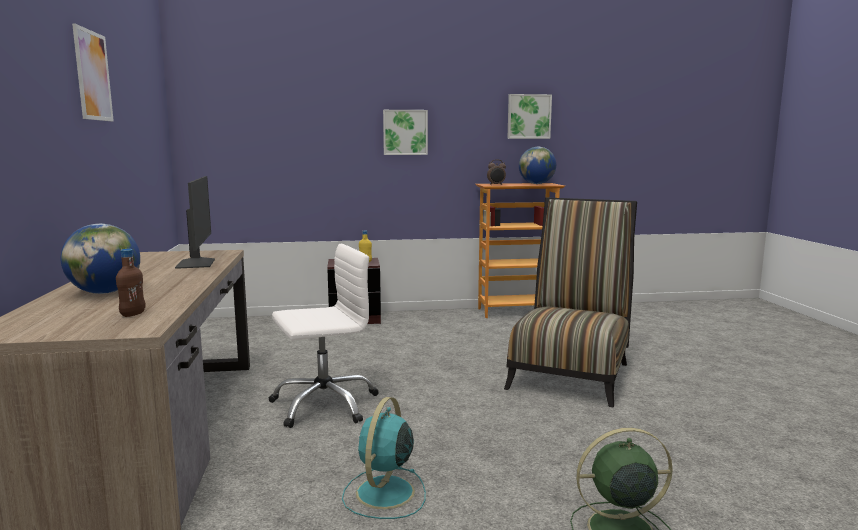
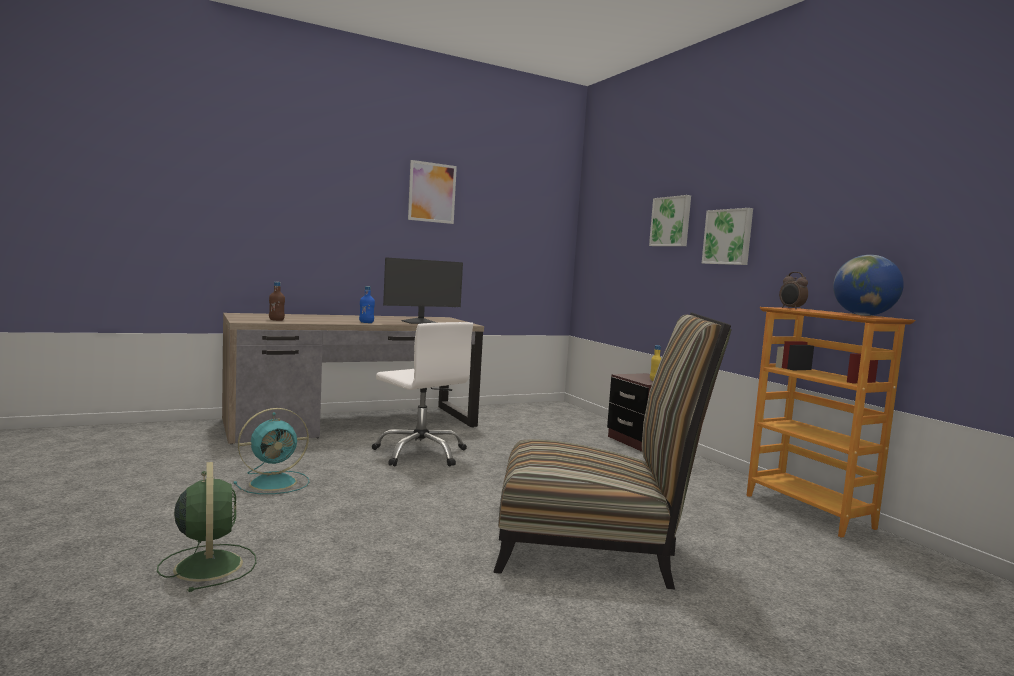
camera: 70 degrees right, 5 degrees down
(105, 292) = (327, 317): globe -> none
(190, 280) = (366, 322): none -> blue bottle
(384, 494) = (275, 482): turquoise fan -> turquoise fan turned 150 degrees clockwise
(528, 116) = (886, 208): picture -> picture (671, 221)

